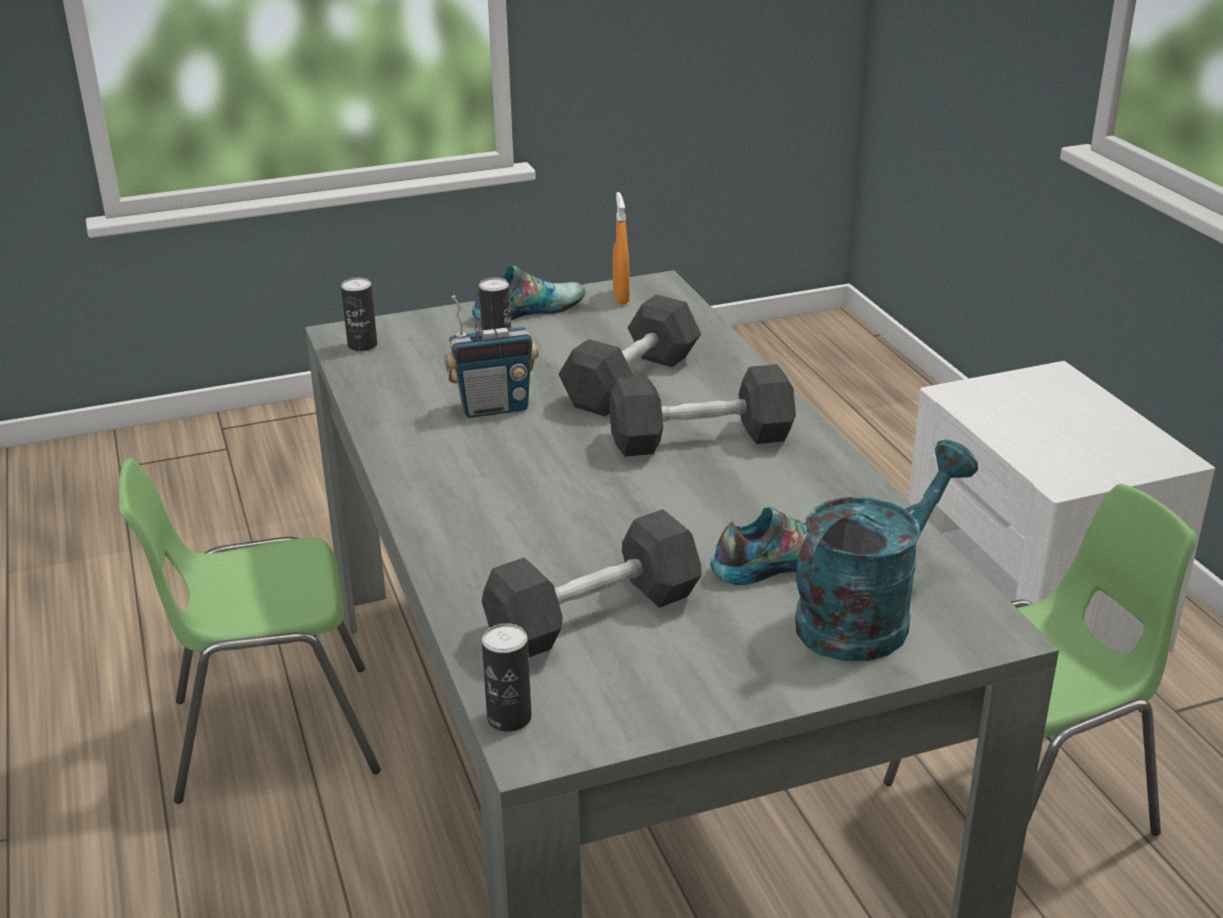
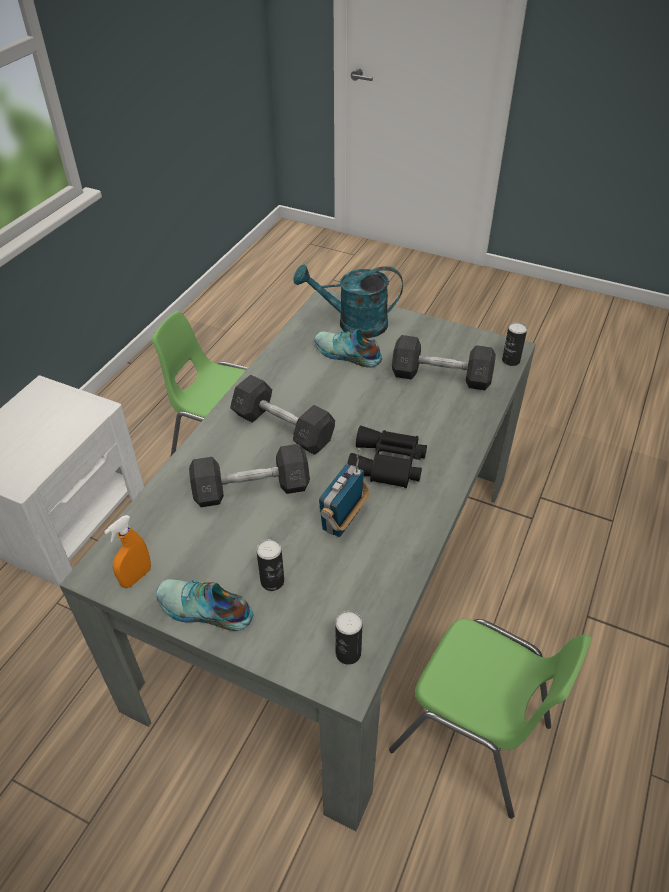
camera: 135 degrees left, 15 degrees up
(494, 407) = (342, 520): radio -> radio turned 90 degrees counterclockwise
(513, 473) = (388, 465): none -> black binoculars

